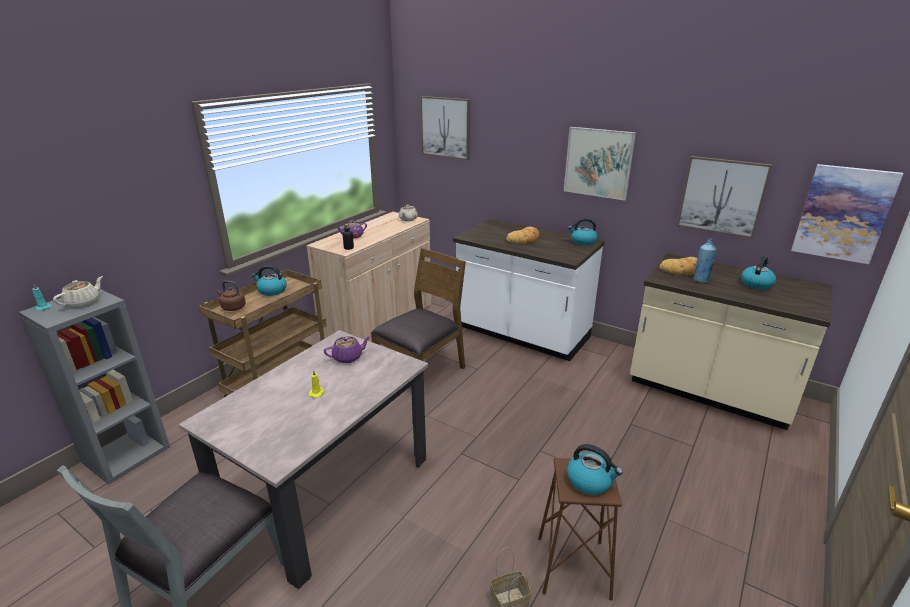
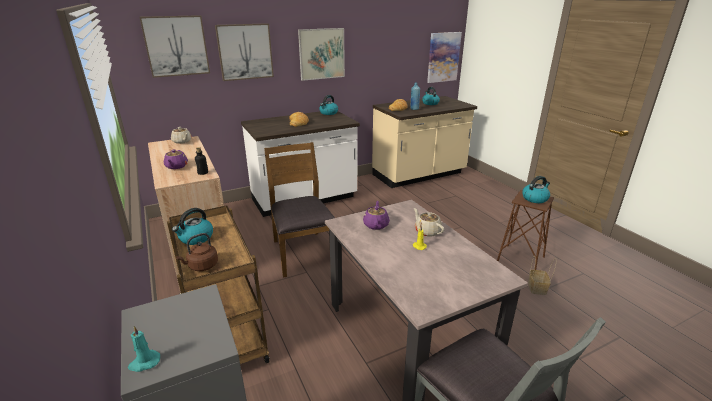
camera: 60 degrees left, 0 degrees up
(83, 303) = (181, 318): beige teapot -> beige teapot (427, 231)
(722, 196) = (394, 60): picture -> picture (245, 52)

